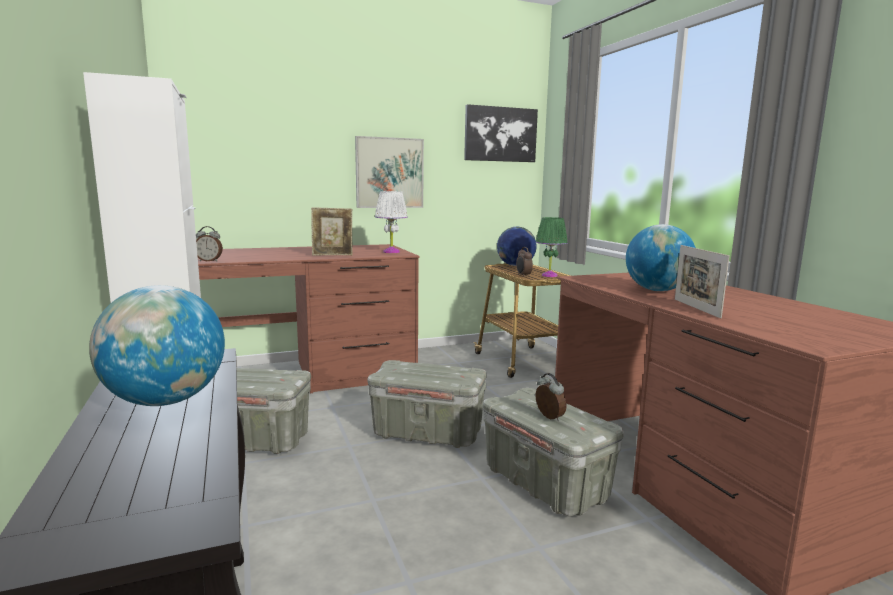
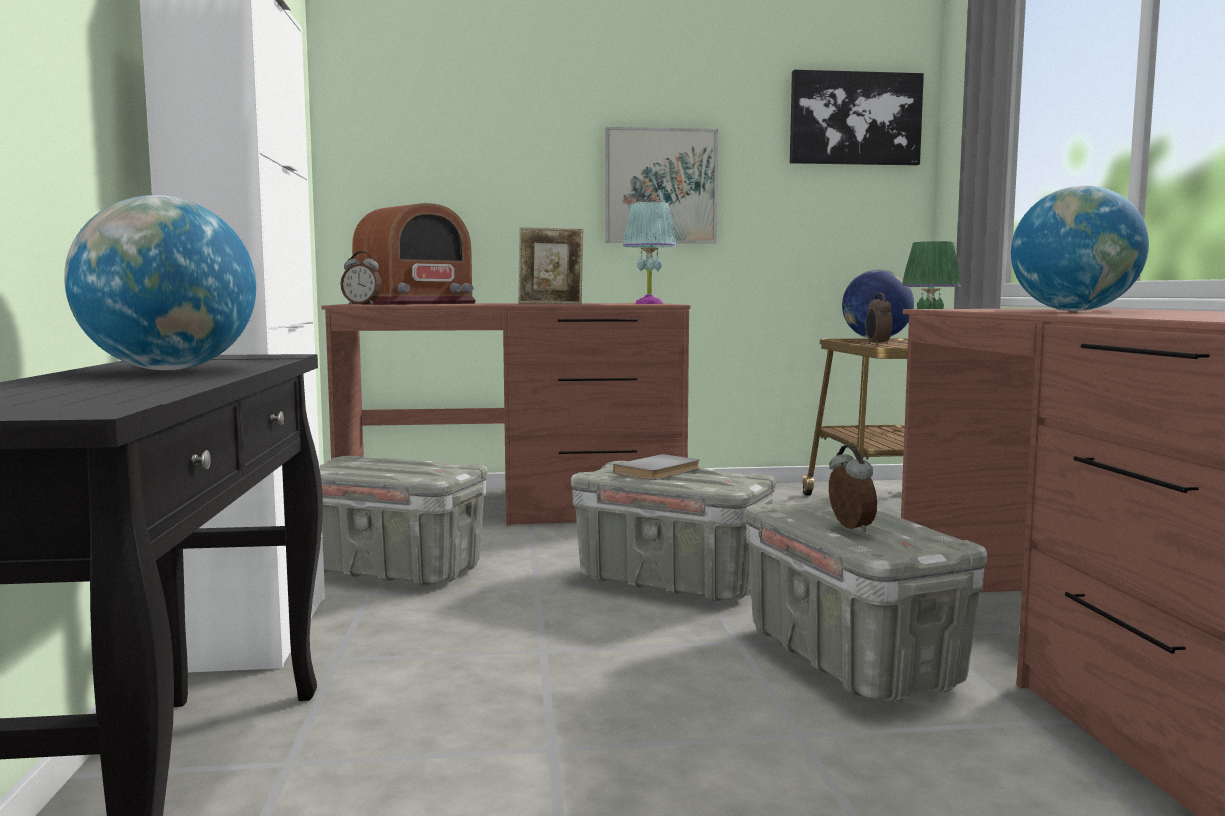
camera: 15 degrees right, 5 degrees down
(240, 254) = (414, 303): none -> radio
(391, 252) = (648, 303): white table lamp -> turquoise table lamp
(420, 370) = (660, 471): none -> grey book
(696, 308) = (1123, 314): picture frame -> none

